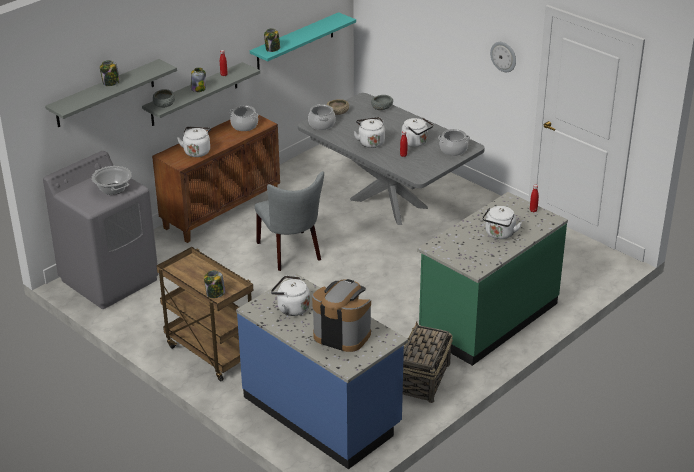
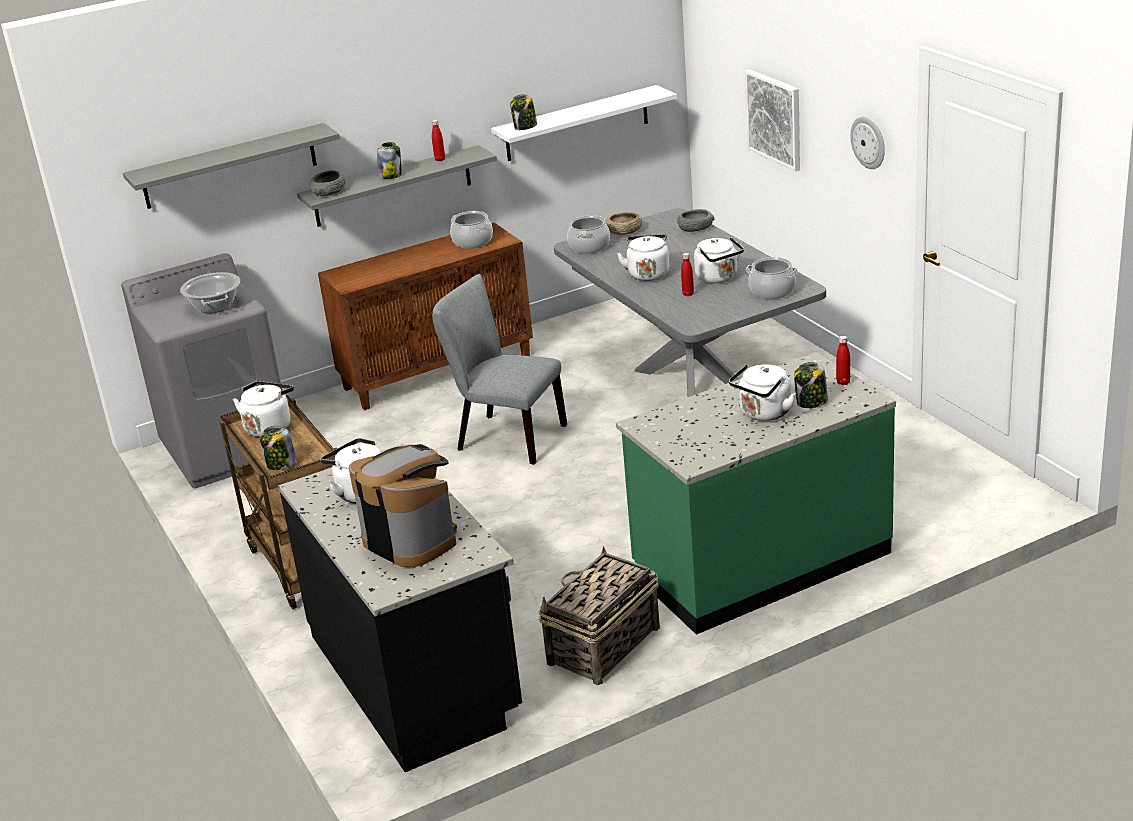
camera: 20 degrees right, 5 degrees down
(111, 83) = (233, 149): jar -> jar (811, 402)
(197, 151) = (383, 270): white kettle -> white kettle (269, 427)
(291, 253) = (504, 437): grey chair -> grey chair turned 120 degrees clockwise
(295, 41) = (577, 123): turquoise shelf -> white shelf
(322, 412) = (416, 676): blue counter -> black counter
(429, 37) = (774, 119): none -> picture

